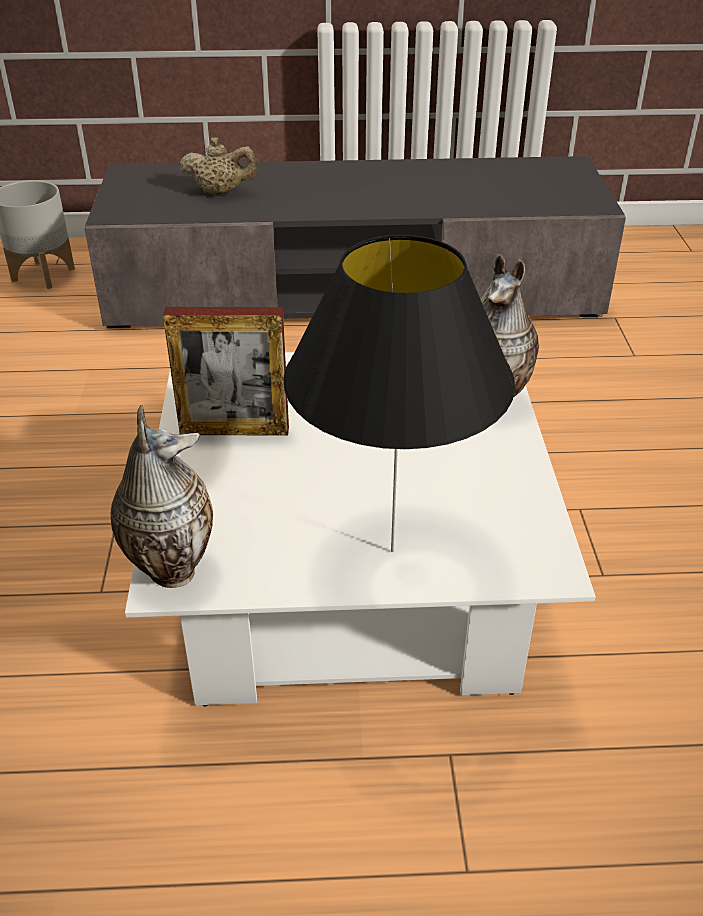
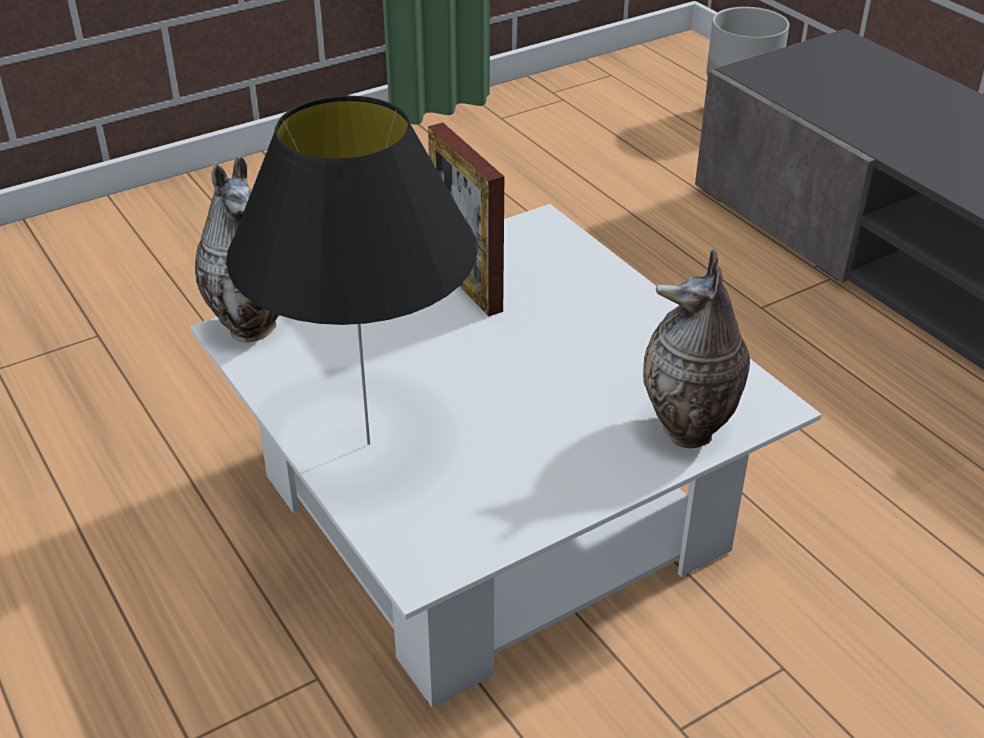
camera: 60 degrees right, 0 degrees up
(221, 192) = (887, 106): beige teapot -> none

